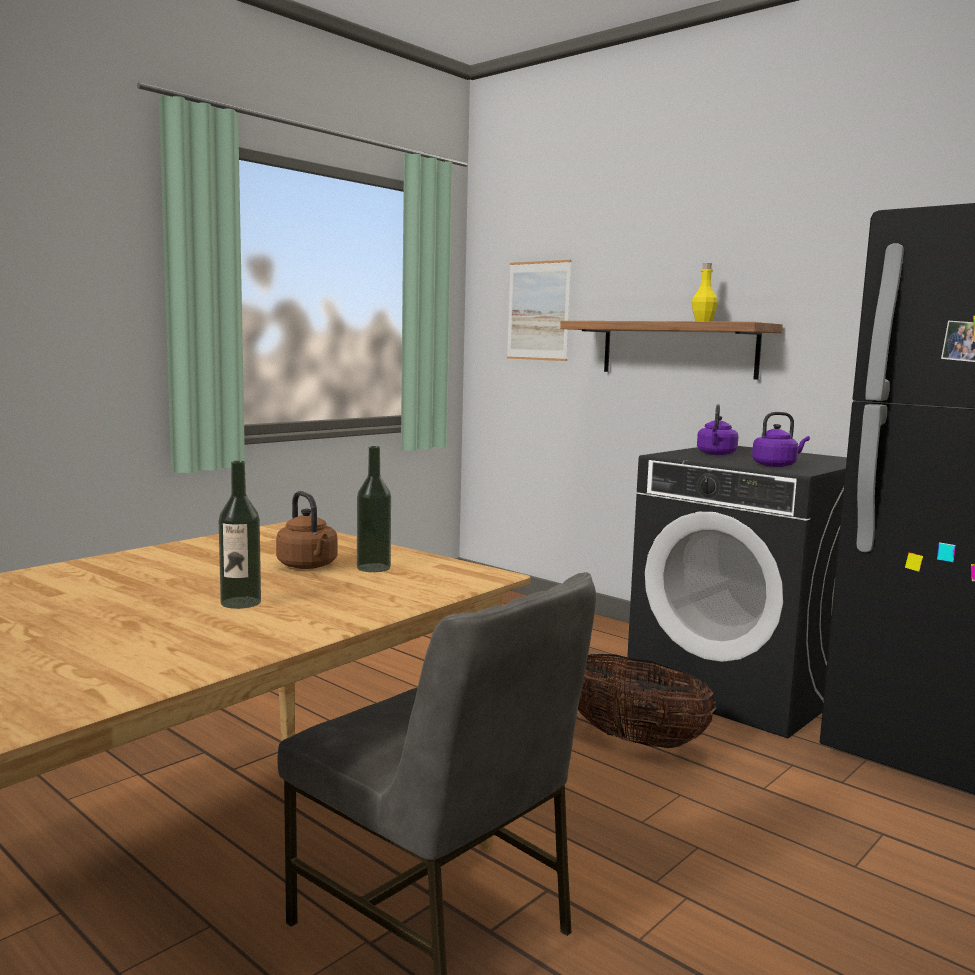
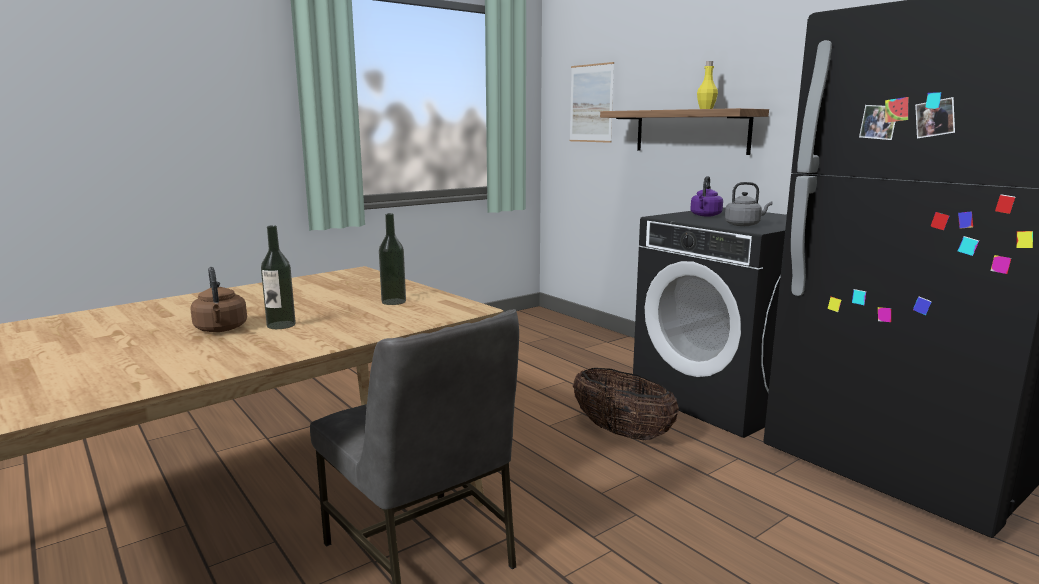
camera: 10 degrees right, 5 degrees up
(308, 566) = (349, 299): brown kettle -> brown kettle (221, 329)
(776, 465) = (744, 225): purple kettle -> grey kettle

